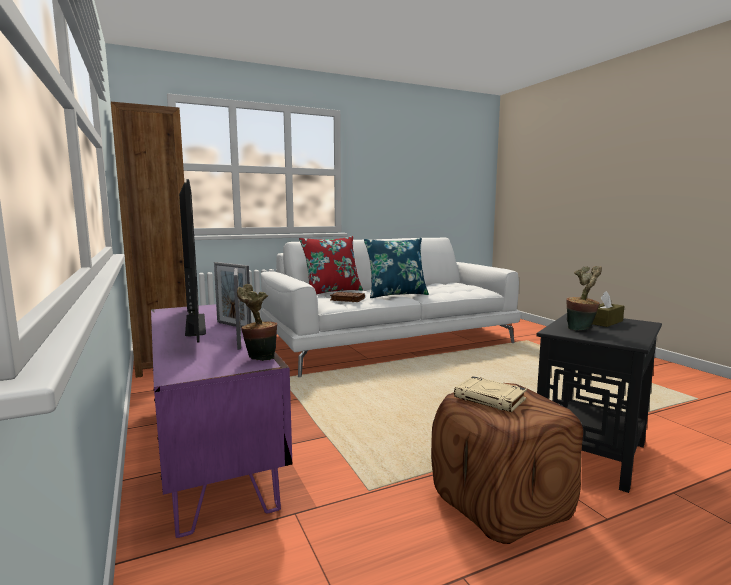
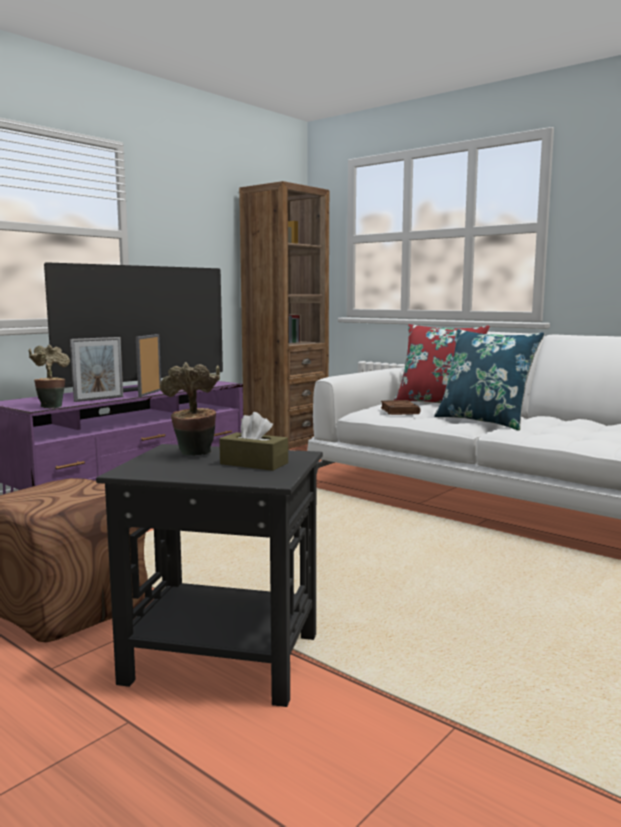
camera: 65 degrees right, 0 degrees up
(490, 398) = (66, 487): beige book -> none

